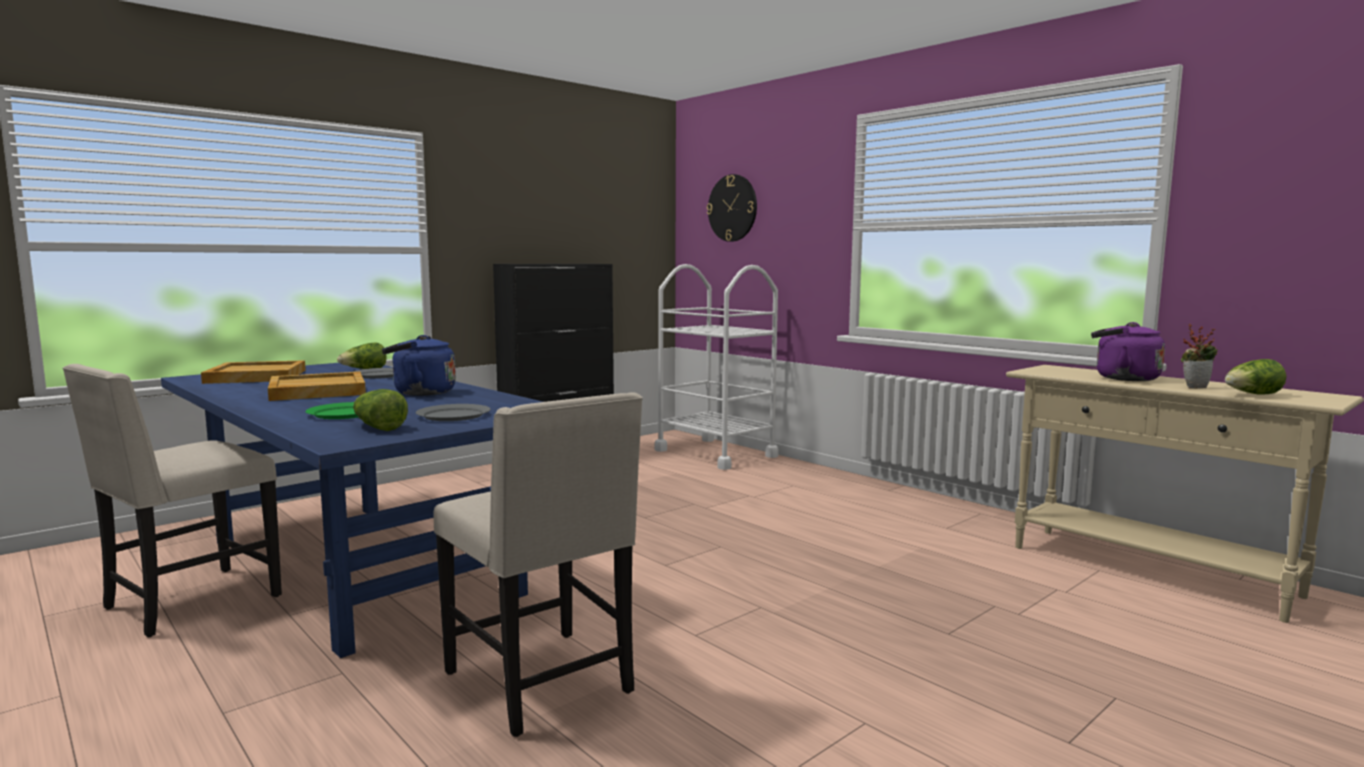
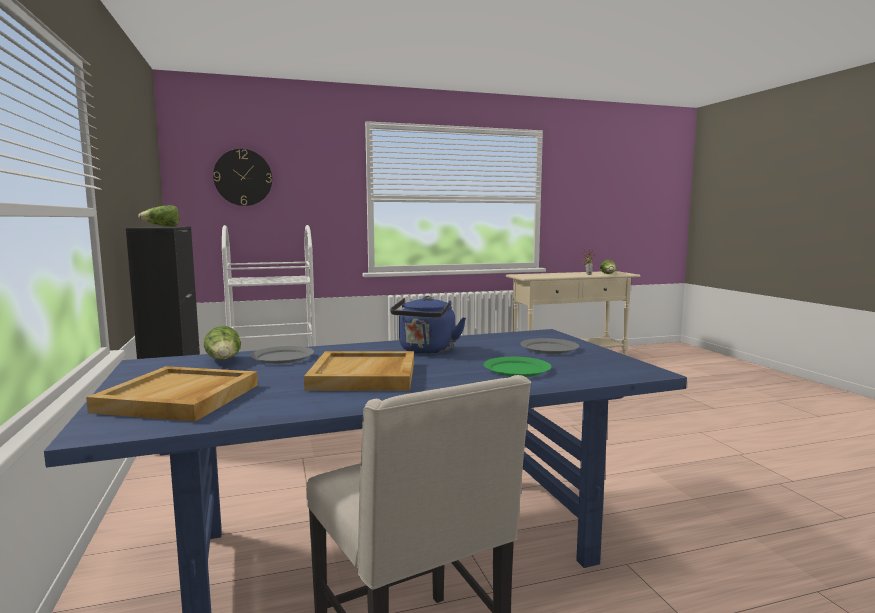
camera: 65 degrees left, 0 degrees up
(378, 427) = (589, 363): lettuce -> lettuce (162, 226)
(543, 683) = (654, 492): beige chair -> none
(1122, 378) = (559, 275): purple kettle -> none

